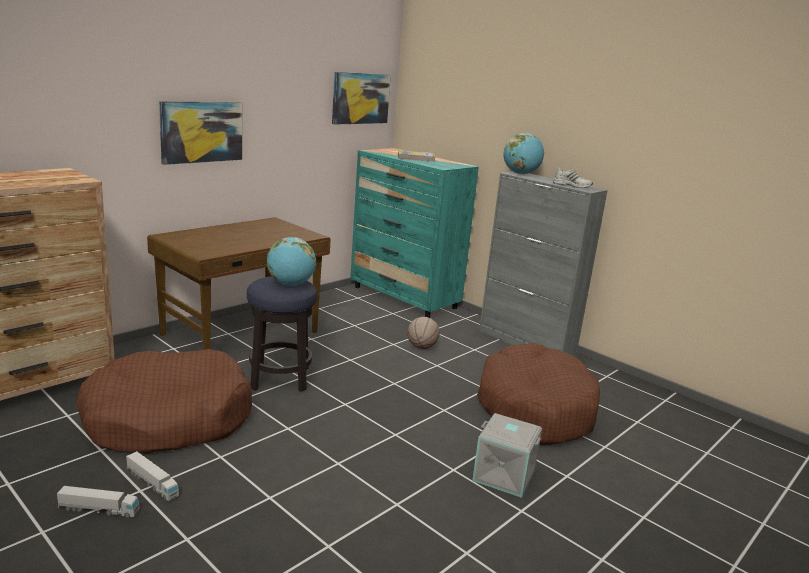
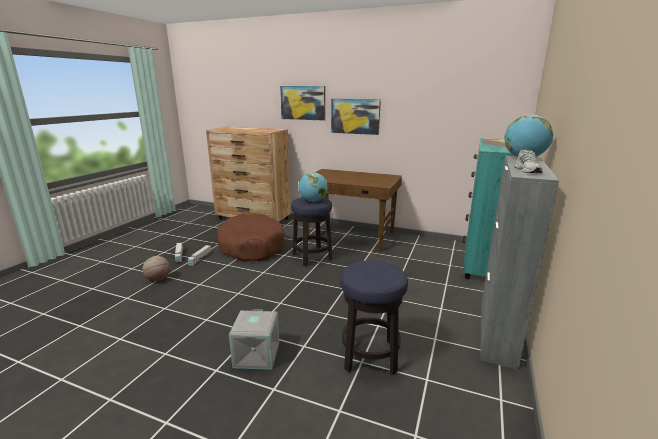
camera: 70 degrees right, 0 degrees up
(360, 98) = (490, 96): picture -> picture (303, 103)
(421, 347) = (411, 286): basketball -> basketball (158, 279)
(534, 409) = (370, 356): brown dog bed -> stool

